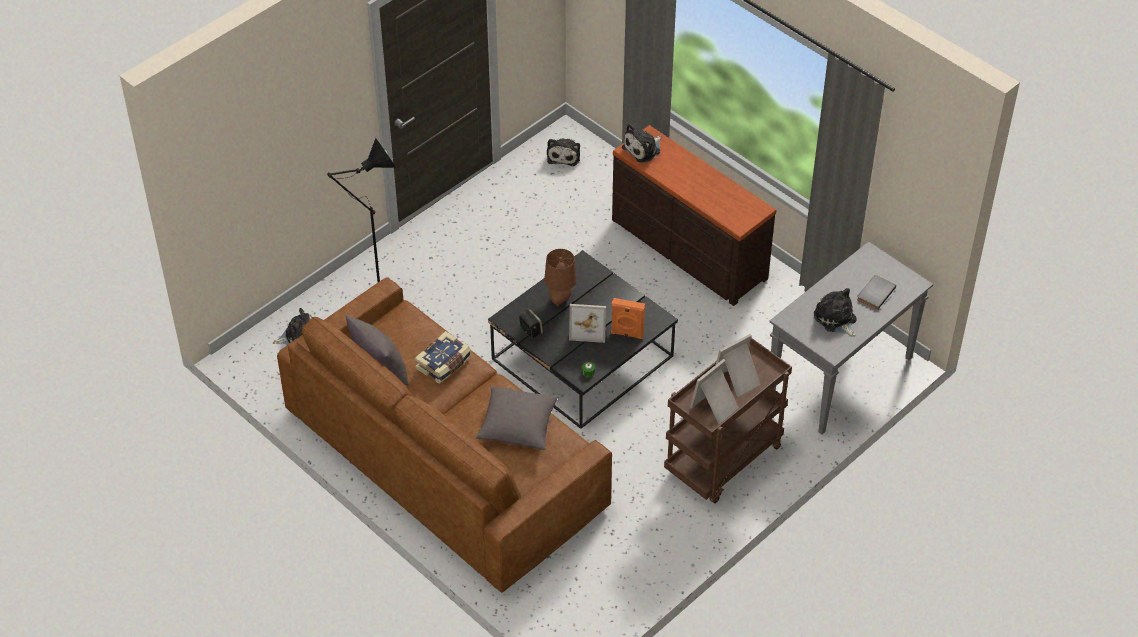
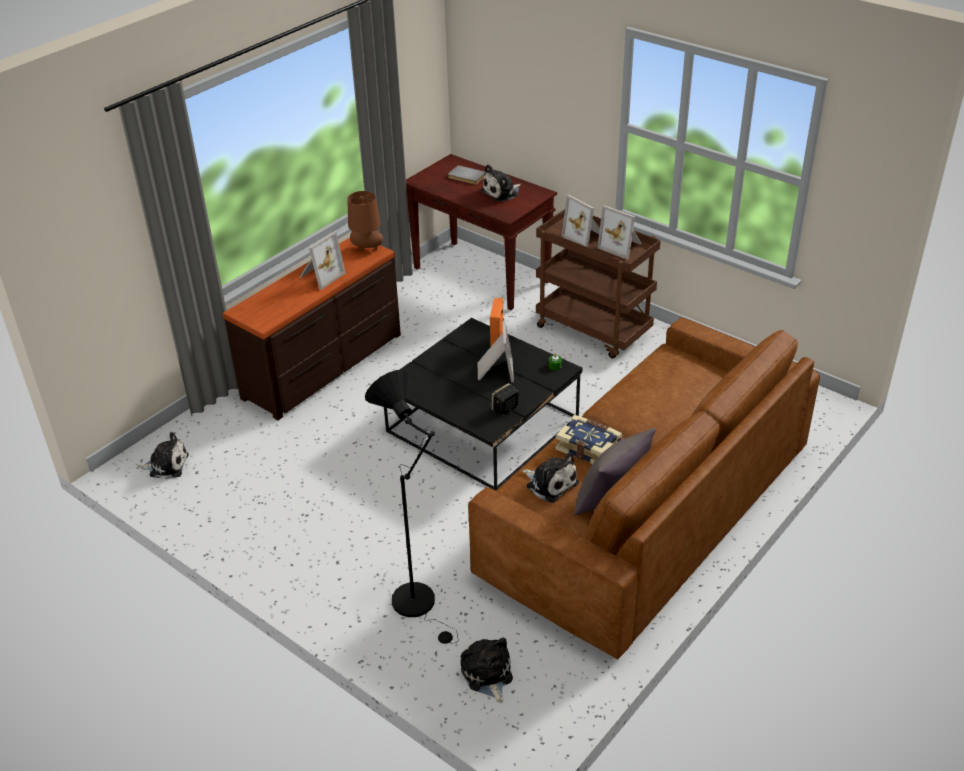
camera: 95 degrees left, 10 degrees down
(518, 426) = (659, 386): grey pillow -> none
(560, 298) = (454, 393): brown table lamp -> brown table lamp (366, 249)
(643, 149) = (263, 313): plush toy -> plush toy (550, 483)
(700, 185) = (320, 276): none -> picture frame
(840, 378) = (482, 275): grey console table -> brown console table

